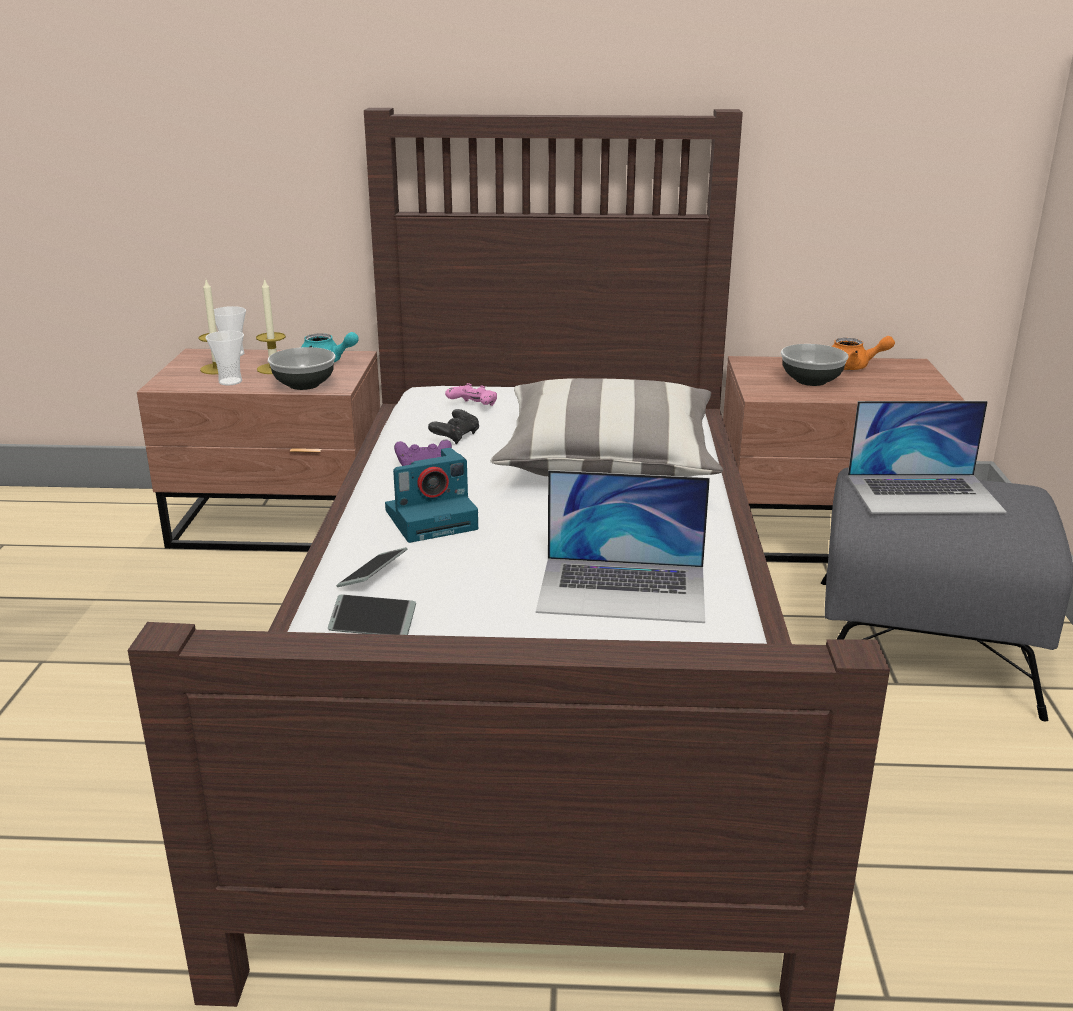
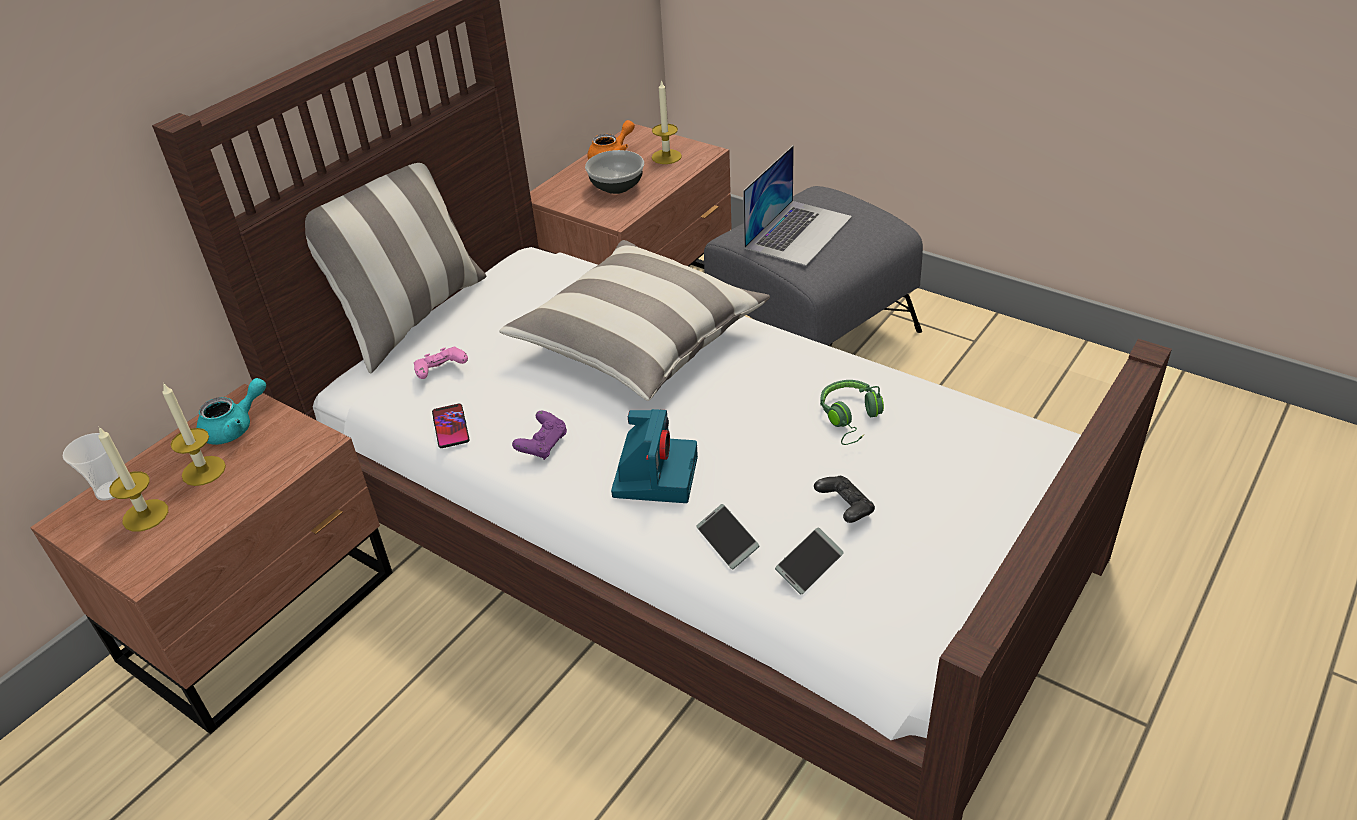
camera: 55 degrees left, 15 degrees up
(230, 381) = (202, 515): cup -> none
(304, 384) = (282, 461): bowl -> none
(411, 429) = (450, 427): none -> phone
(455, 437) = (499, 406): black game controller -> black game controller (845, 508)
(533, 380) = (409, 316): none -> pillow
(623, 589) = (851, 418): laptop -> green headphones
(899, 385) = (666, 157): none -> candle

